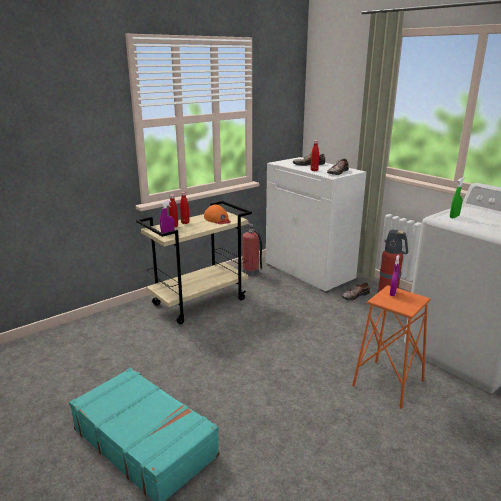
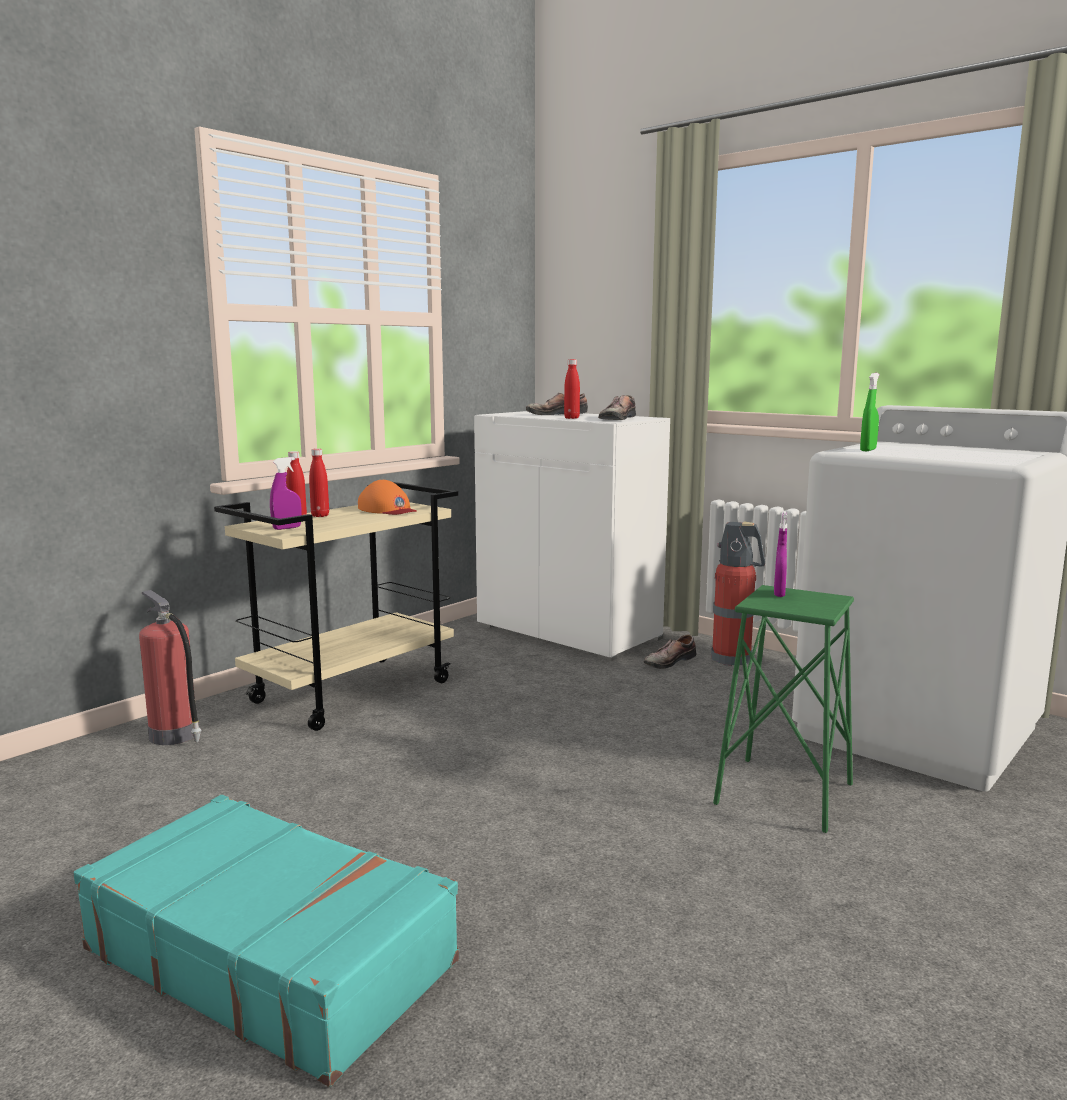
camera: 10 degrees left, 10 degrees down
(251, 272) = (451, 639): fire extinguisher -> fire extinguisher (175, 736)
(388, 383) = (784, 794): orange stool -> green stool

